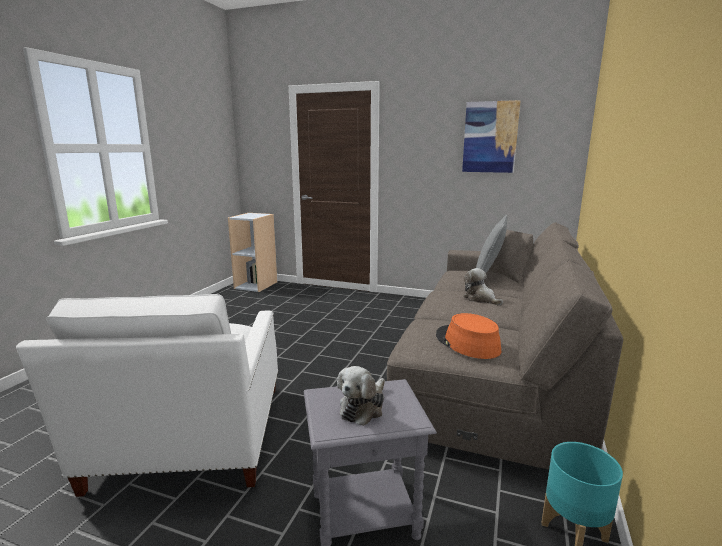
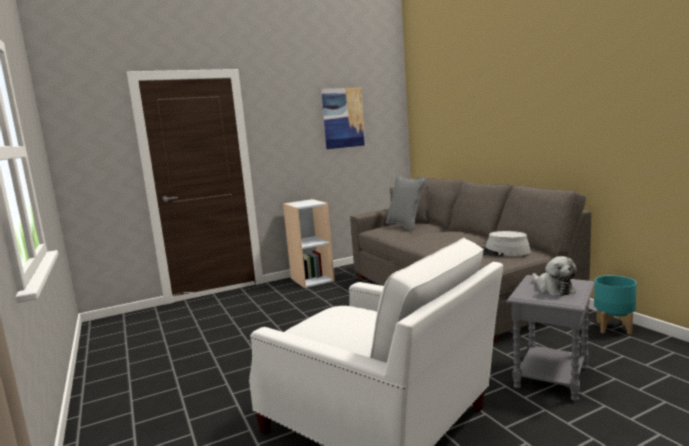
camera: 45 degrees left, 5 degrees down
(256, 285) = (119, 322): bookcase -> bookcase (312, 279)
(467, 343) = (502, 251): orange hat -> grey hat
(480, 299) = (442, 235): plush toy -> none

